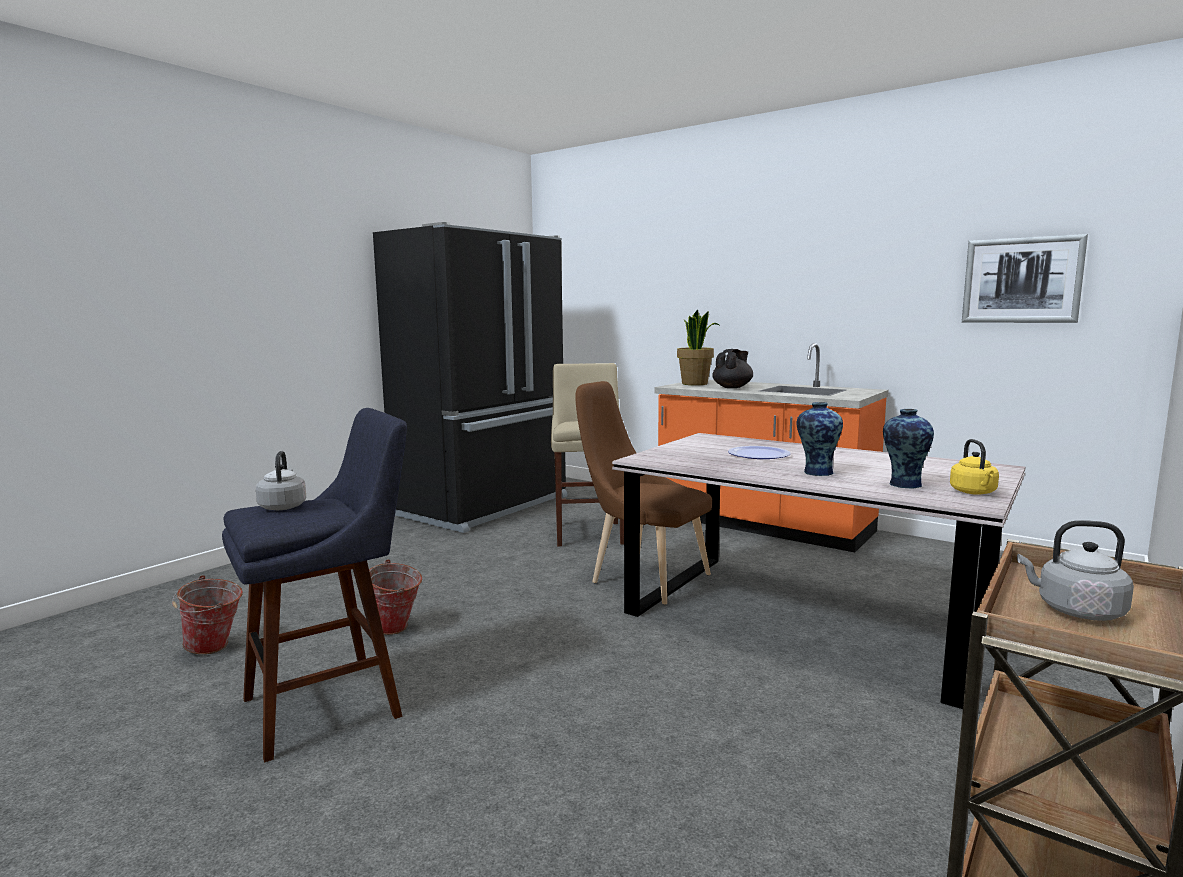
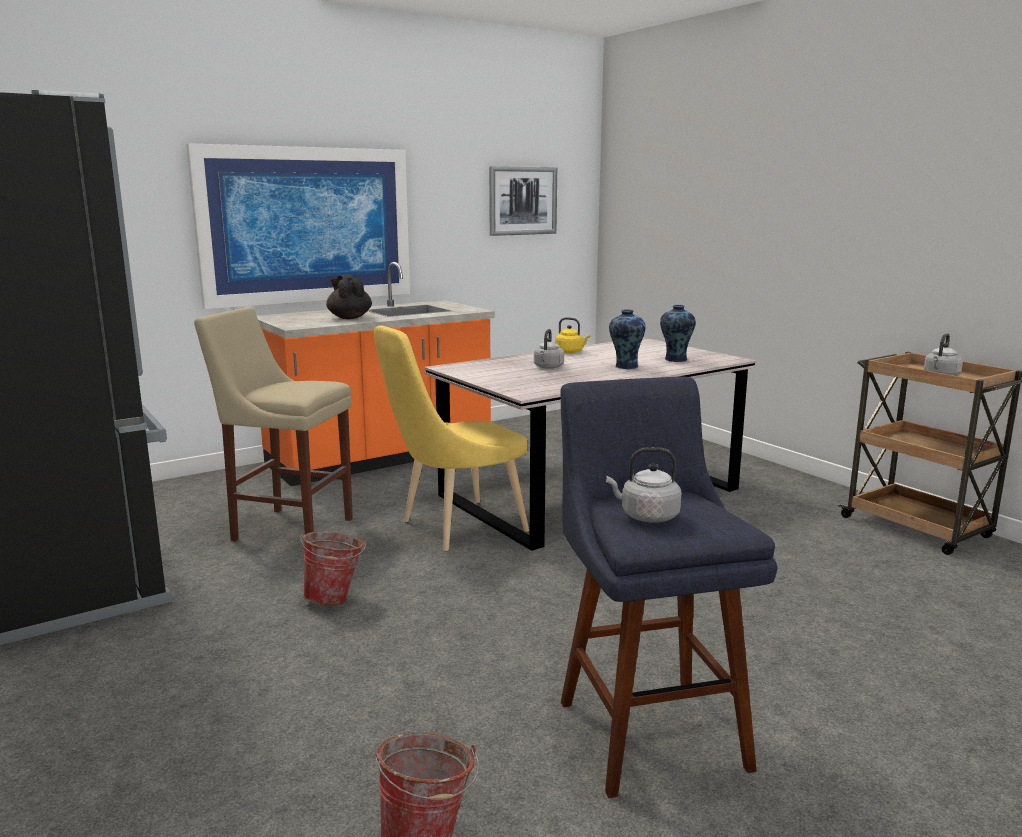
camera: 70 degrees left, 5 degrees up
(394, 630) = (478, 678): bucket -> bucket (336, 599)
(643, 577) = (455, 528): brown chair -> yellow chair
(695, 384) = (293, 320): potted plant -> none
(753, 307) = (306, 225): none -> picture
(758, 454) = (548, 367): plate -> grey kettle
(974, 492) = (704, 354): yellow kettle -> yellow kettle (570, 352)

